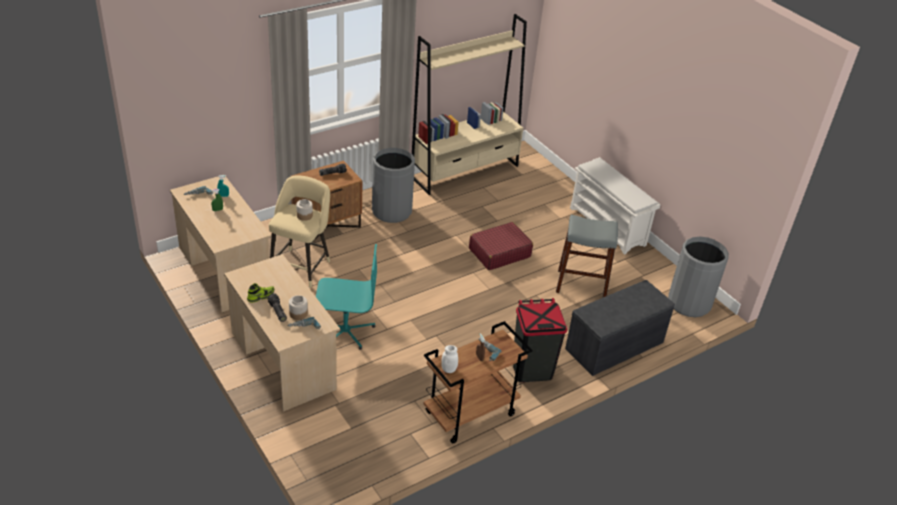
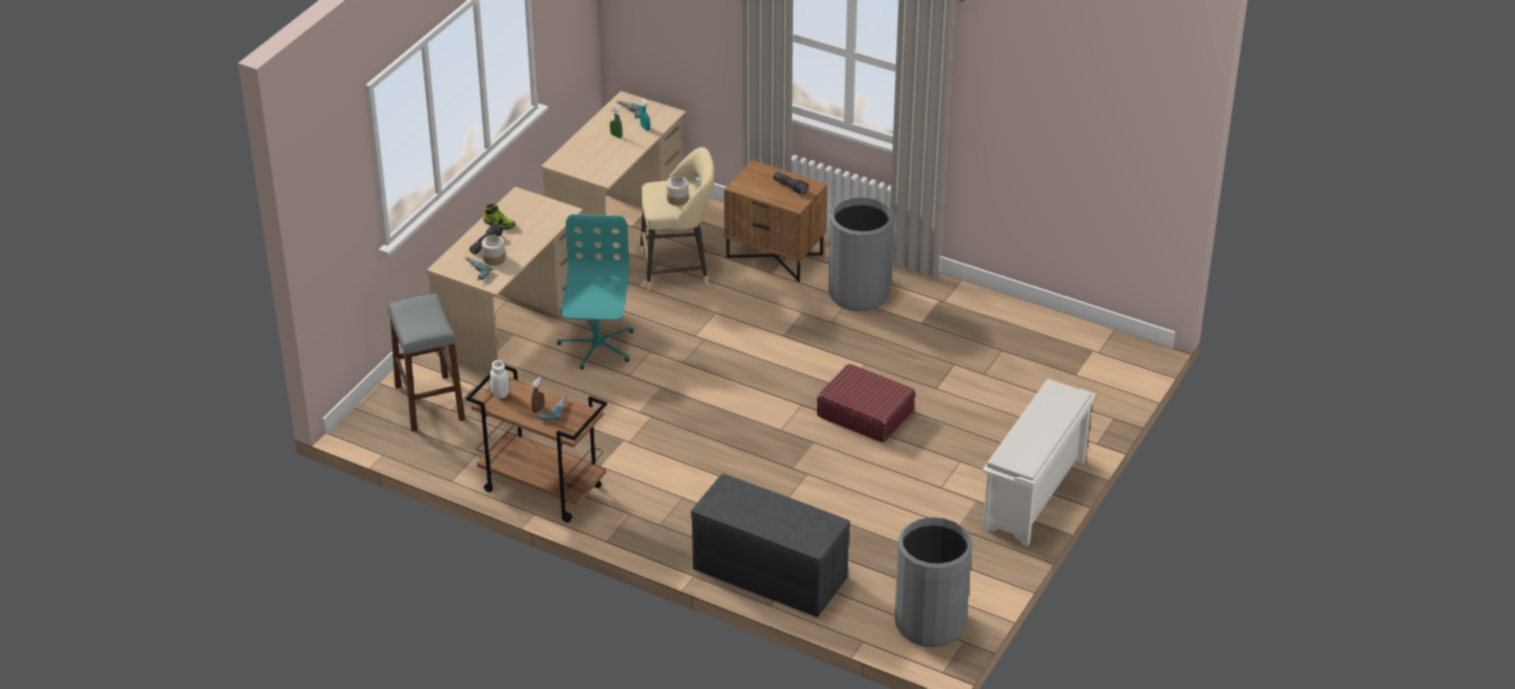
camera: 65 degrees right, 0 degrees up
(345, 331) = (597, 346): turquoise office chair -> turquoise office chair turned 150 degrees counterclockwise
(465, 171) = (1022, 321): beige bookcase -> none
(531, 369) = (659, 513): black trash can -> none
(581, 284) = (870, 507): grey stool -> grey stool (429, 403)

